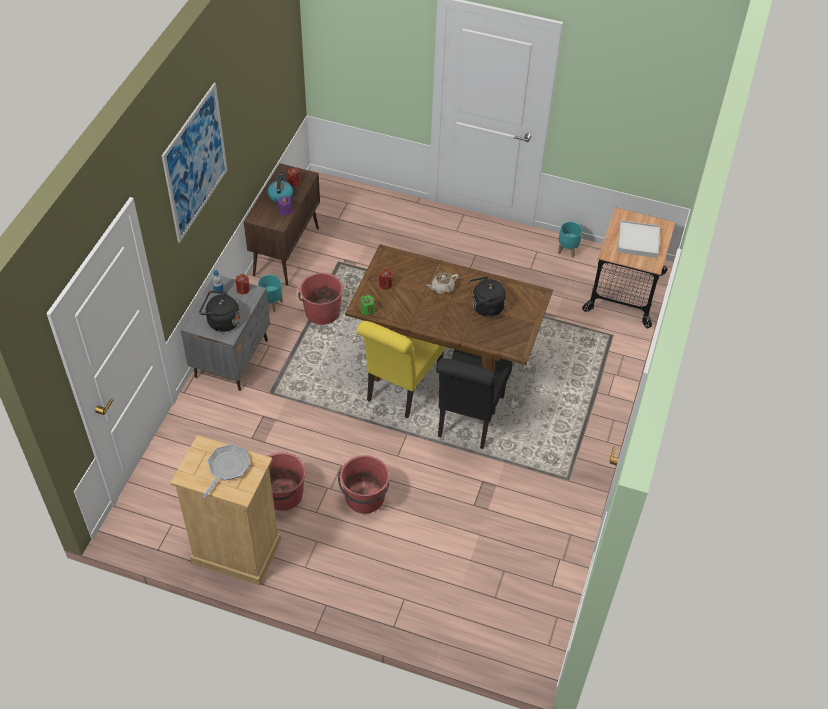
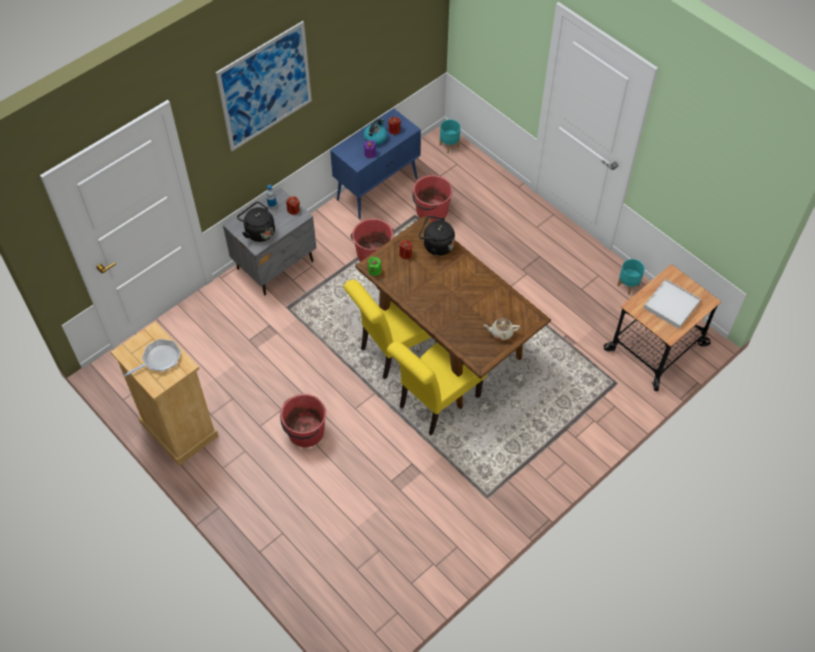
camera: 30 degrees right, 5 degrees up
(271, 304) = (336, 230): turquoise planter -> turquoise planter (449, 146)
(282, 495) = (243, 399): red bucket -> red bucket (431, 211)
(286, 251) = (378, 188): brown cabinet -> blue cabinet
(442, 288) = (452, 277): beige teapot -> beige teapot (501, 332)
(468, 420) = (435, 404): black chair -> yellow chair
(485, 308) = (478, 311): black kettle -> black kettle (436, 245)

